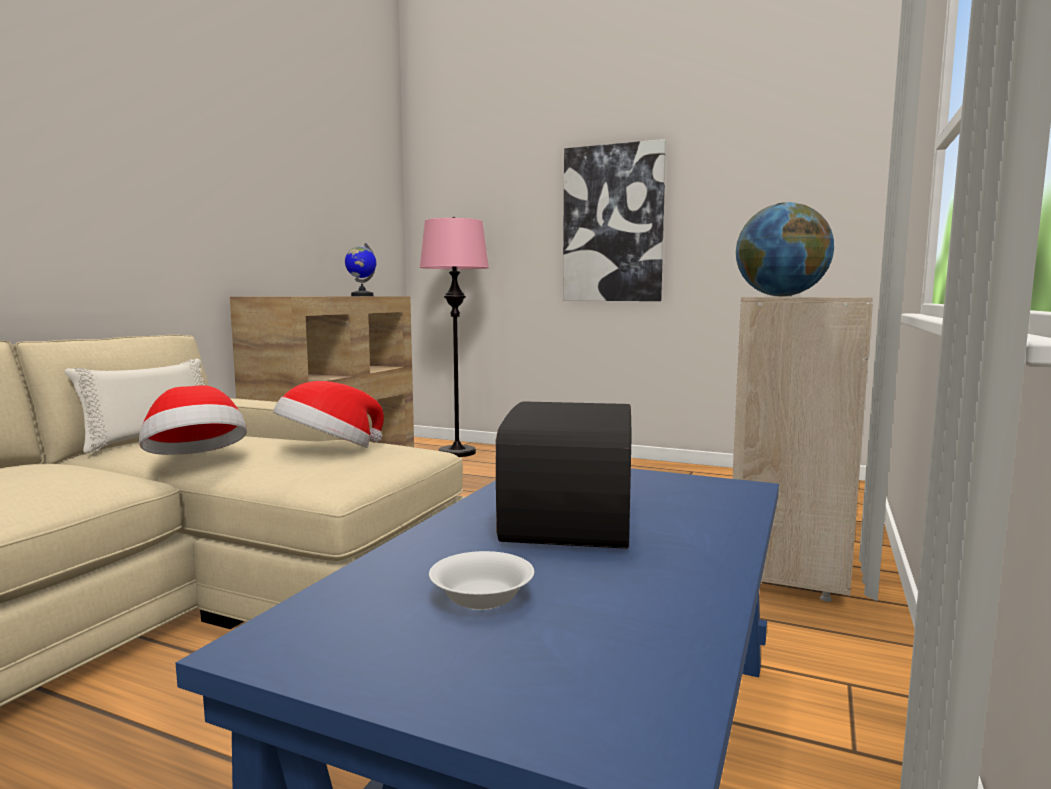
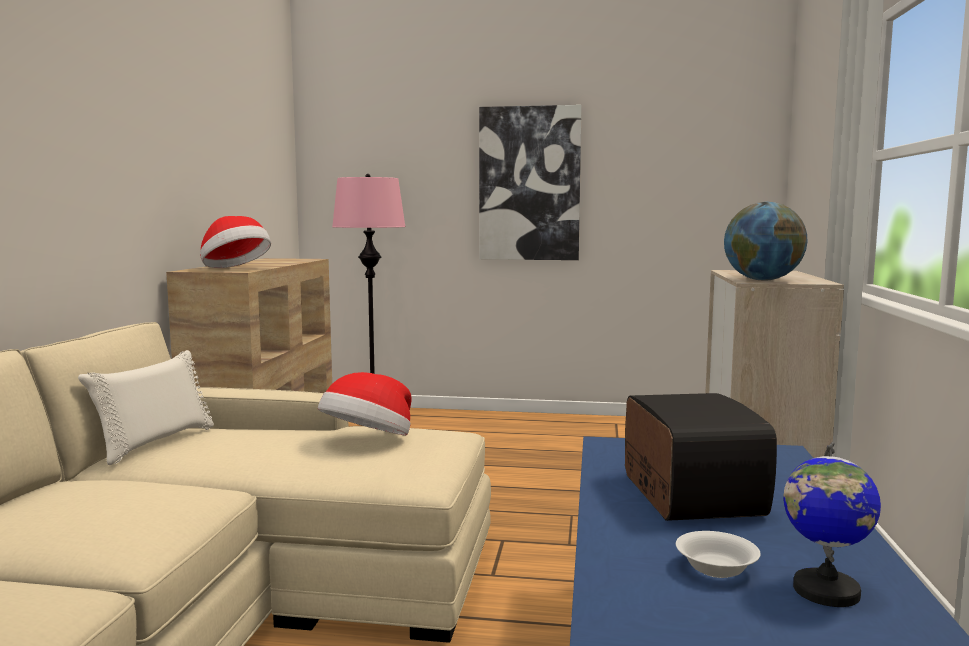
camera: 15 degrees left, 0 degrees up
(196, 461) = (256, 465): hat -> hat (235, 269)
(362, 296) = (284, 261): globe -> globe (825, 591)

